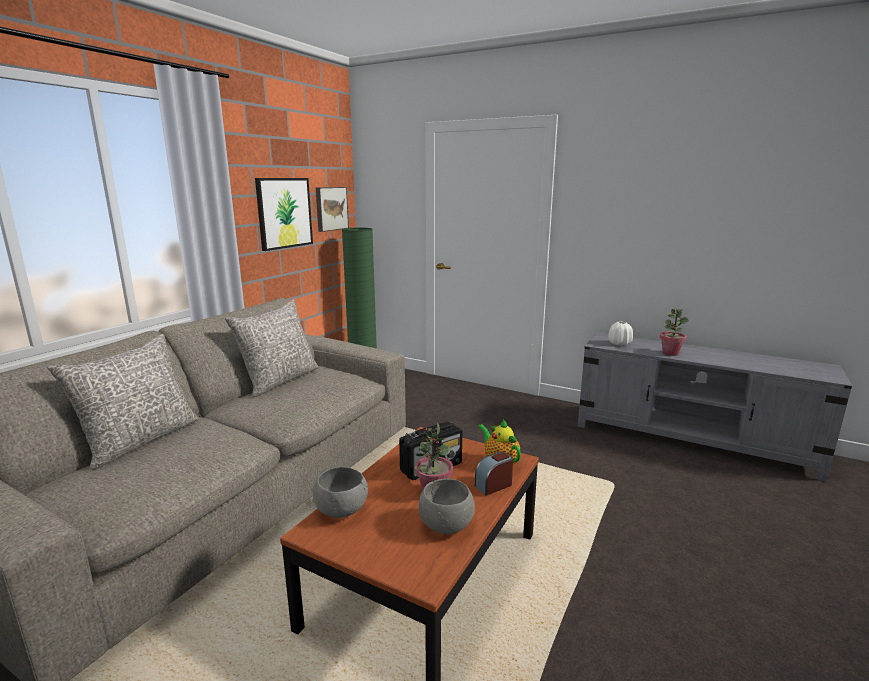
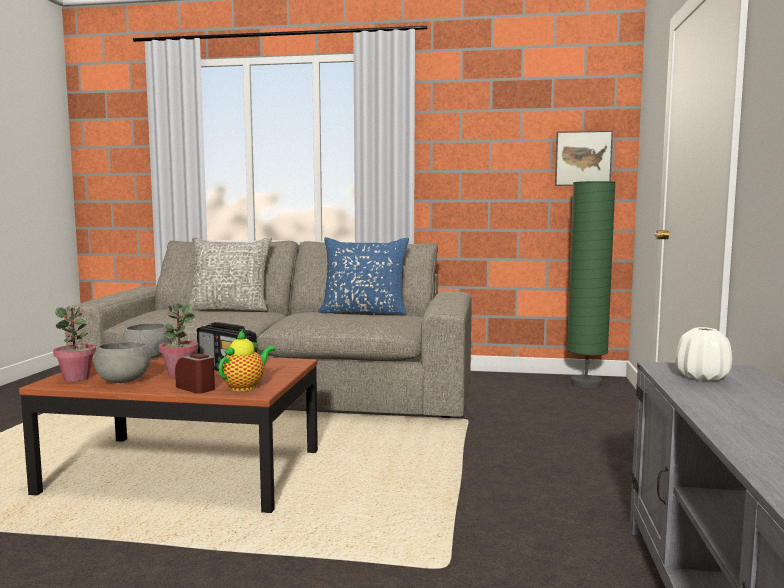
camera: 70 degrees right, 10 degrees down
(279, 380) = (364, 312): grey pillow -> blue pillow
(284, 213) = (500, 161): picture -> none
(670, 353) = (721, 408): potted plant -> potted plant (77, 378)

